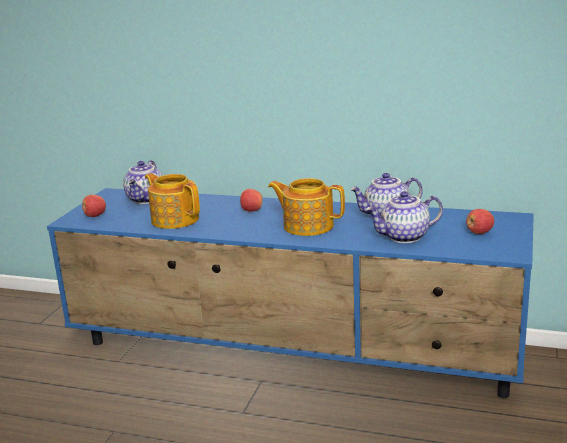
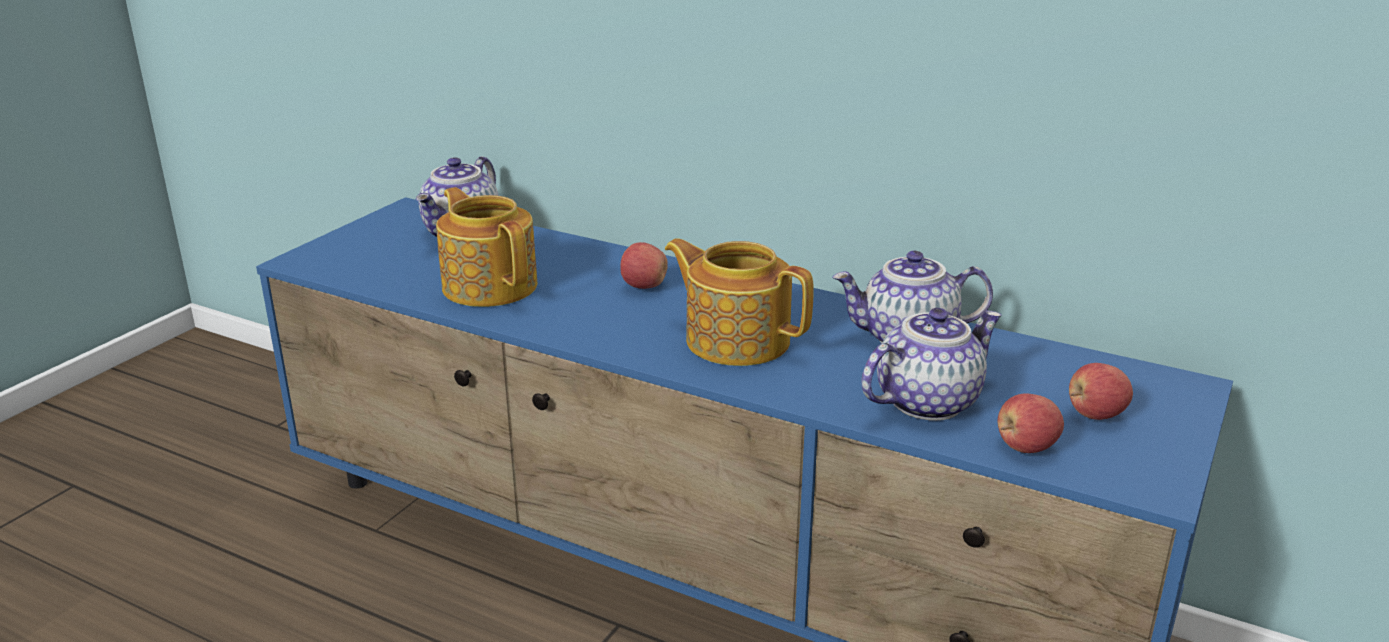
camera: 10 degrees right, 5 degrees up
(95, 216) = (351, 256): apple -> apple (1025, 447)
(404, 237) = (926, 401): teapot -> teapot turned 150 degrees clockwise

